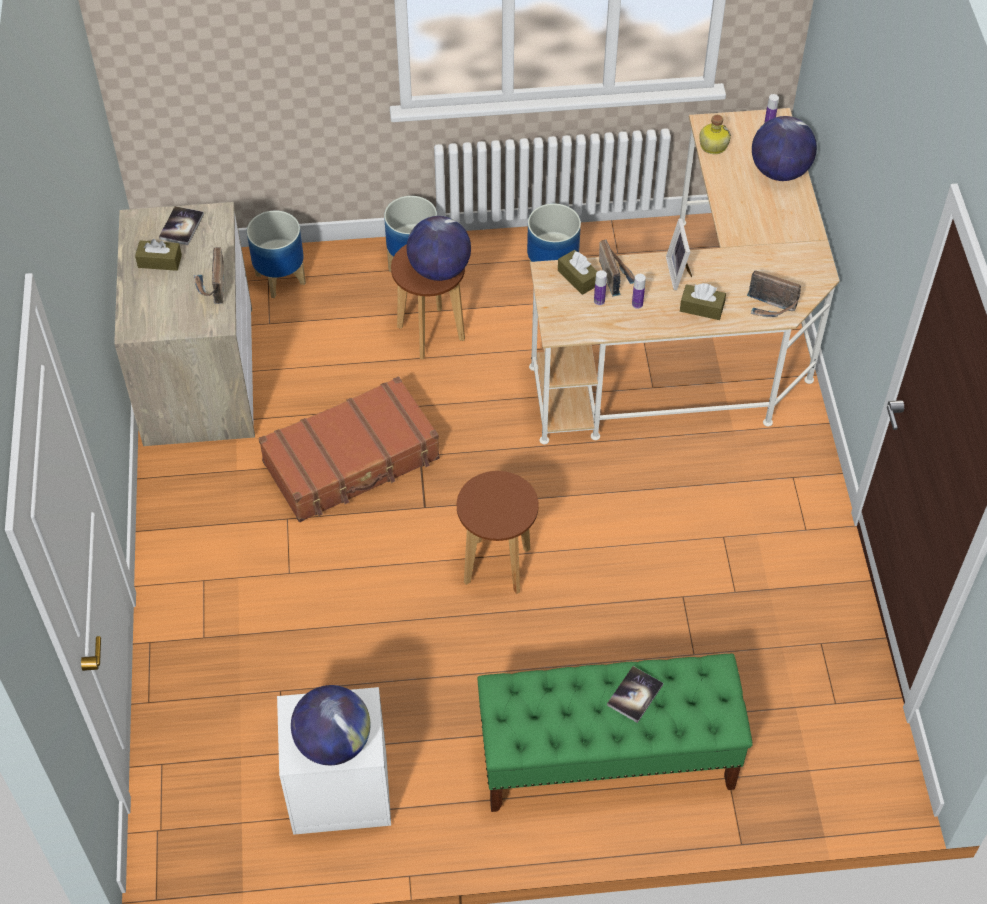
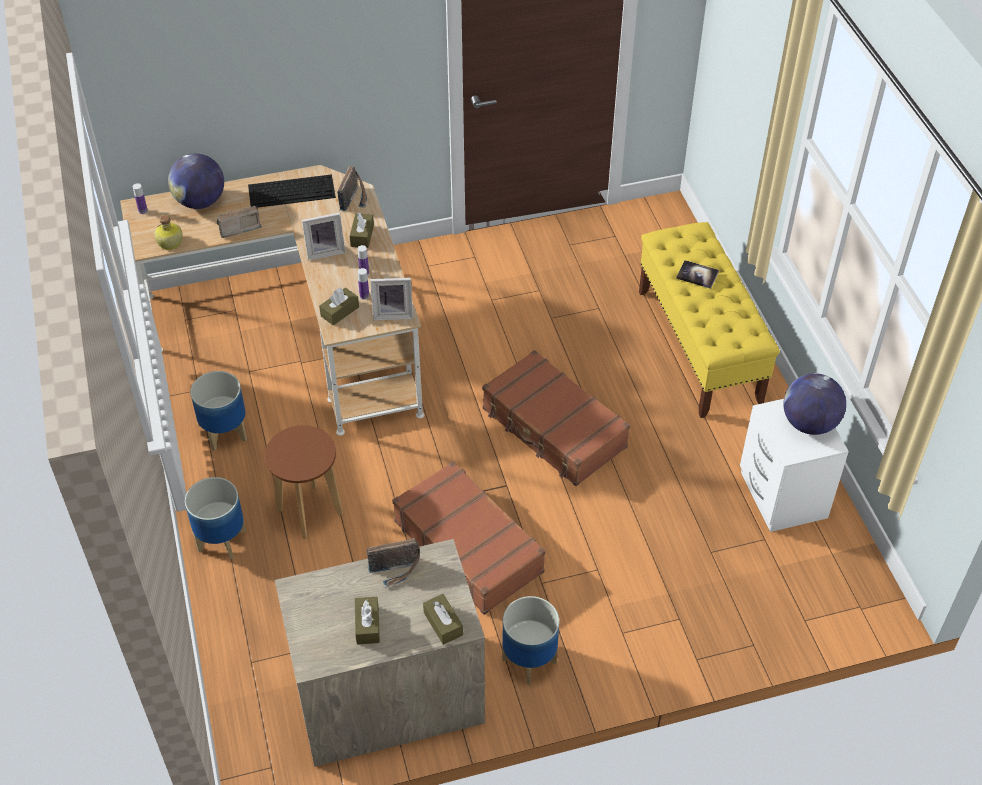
camera: 100 degrees left, 5 degrees down
(140, 315) = (443, 624): none -> brown tissue box
(181, 226) = (315, 617): book -> none
(280, 278) = (249, 651): planter -> planter (528, 661)
(439, 269) = (304, 443): globe -> none
(497, 566) = (553, 429): brown stool -> brown suitcase
(566, 323) = (393, 313): none -> picture frame
(606, 759) = (699, 346): green bench -> yellow bench
(615, 276) = (334, 288): radio -> radio (237, 228)
(791, 251) = (292, 191): none -> keyboard

